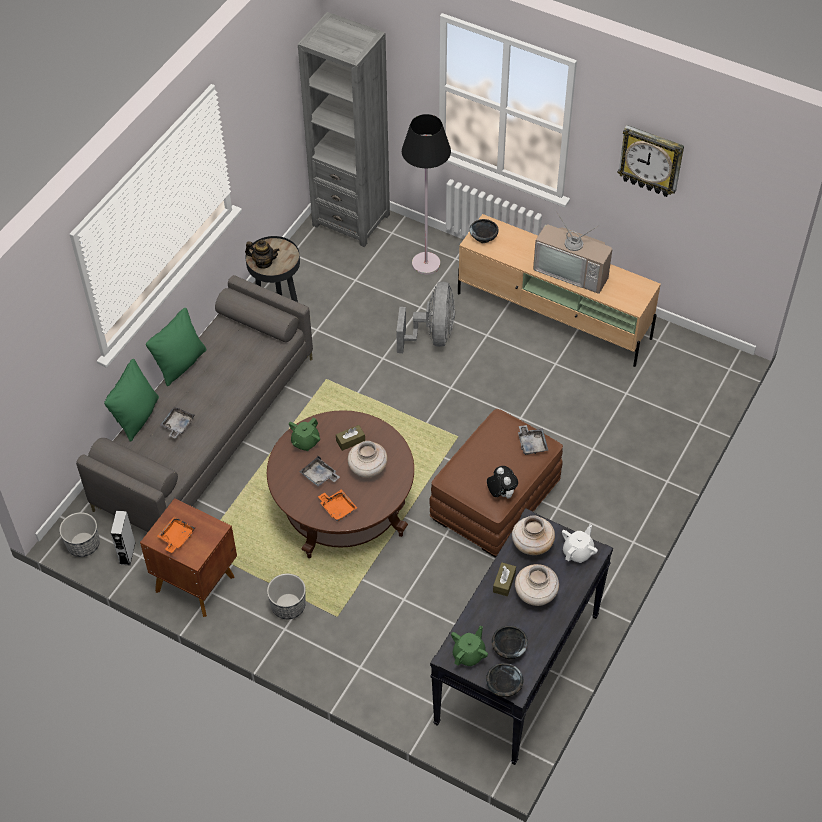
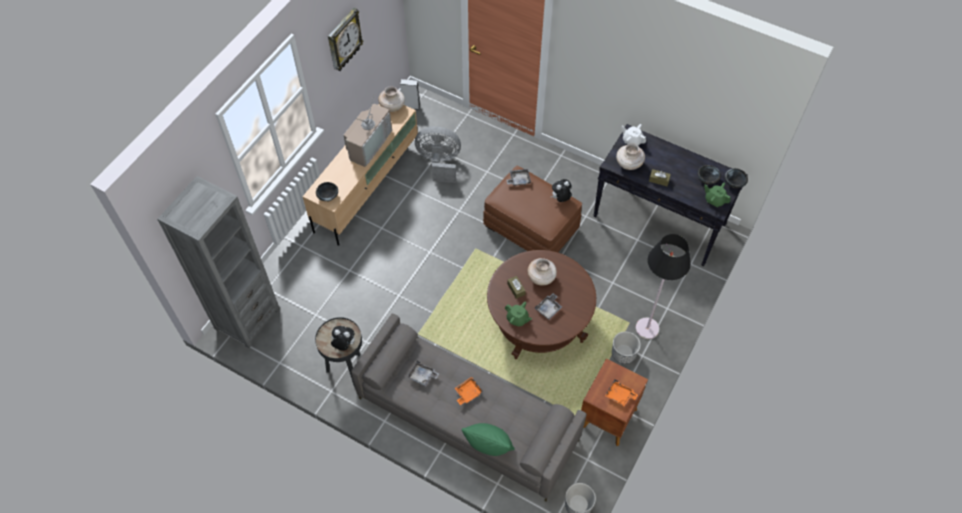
camera: 90 degrees left, 5 degrees up
(127, 553) = (584, 470): grey speaker -> grey speaker (411, 106)
(177, 425) = (498, 413): grey tray -> grey tray (422, 376)
(180, 364) = (433, 416): green pillow -> none
(263, 262) = (344, 345): teapot -> plush toy
(337, 508) = (576, 296): orange tray -> orange tray (468, 393)
(426, 264) = (304, 265): black floor lamp -> black floor lamp (647, 328)
(432, 336) = (380, 262): grey fan -> grey fan (439, 163)
(535, 594) = (666, 164): beige vase -> beige vase (392, 107)

